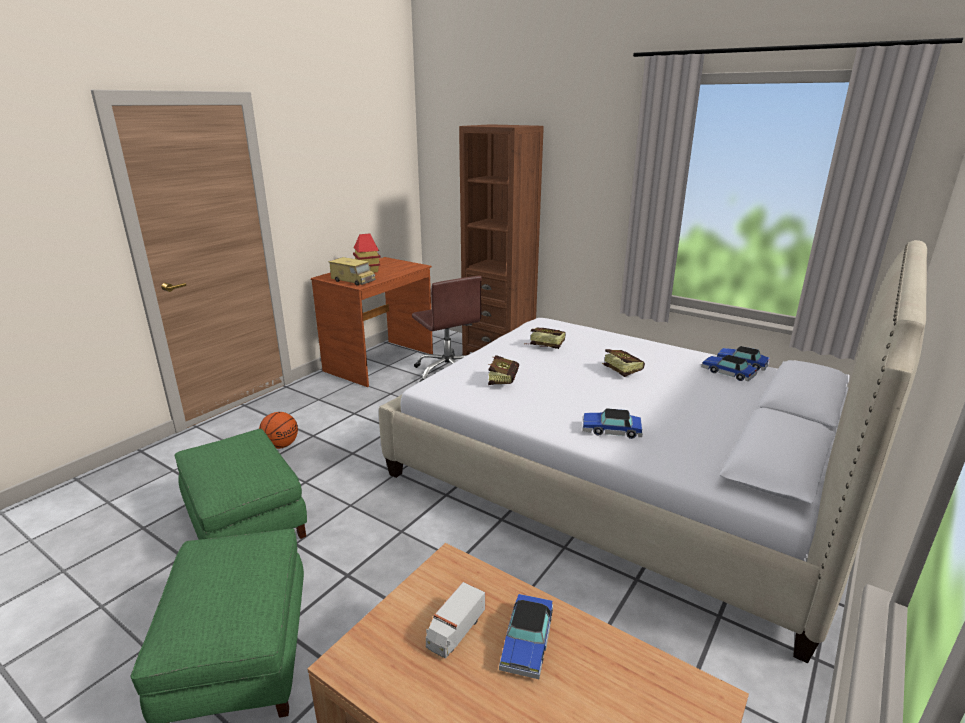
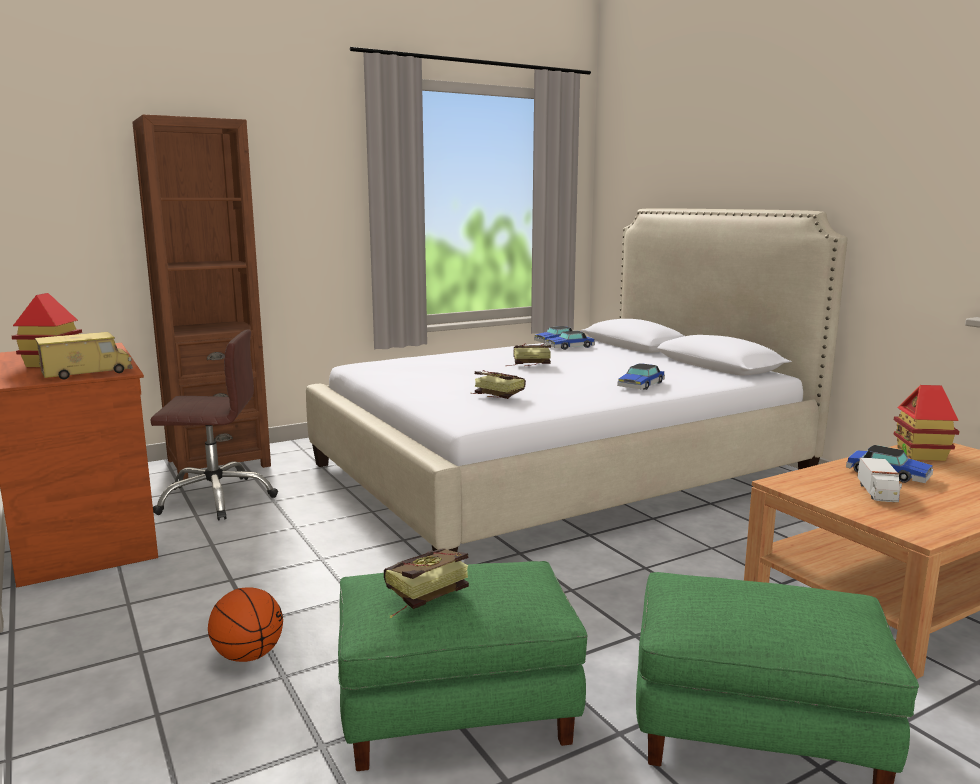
camera: 65 degrees left, 10 degrees down
(455, 631) = (877, 493): toy truck -> toy truck turned 45 degrees clockwise
(543, 345) = (429, 372): book -> book (420, 598)
(637, 677) = (921, 455): none -> toy house

